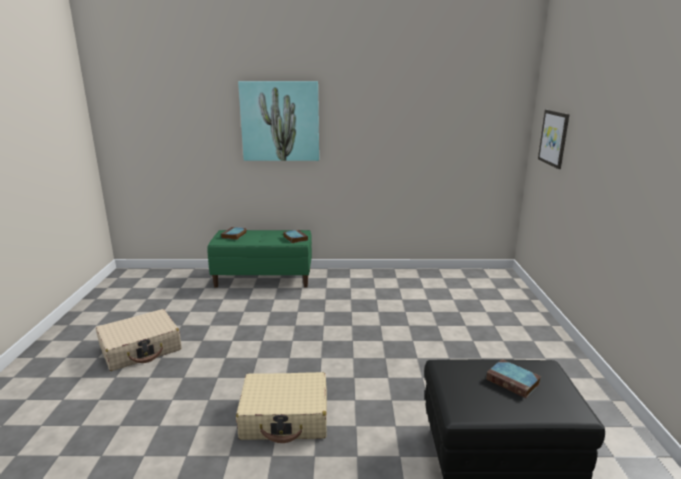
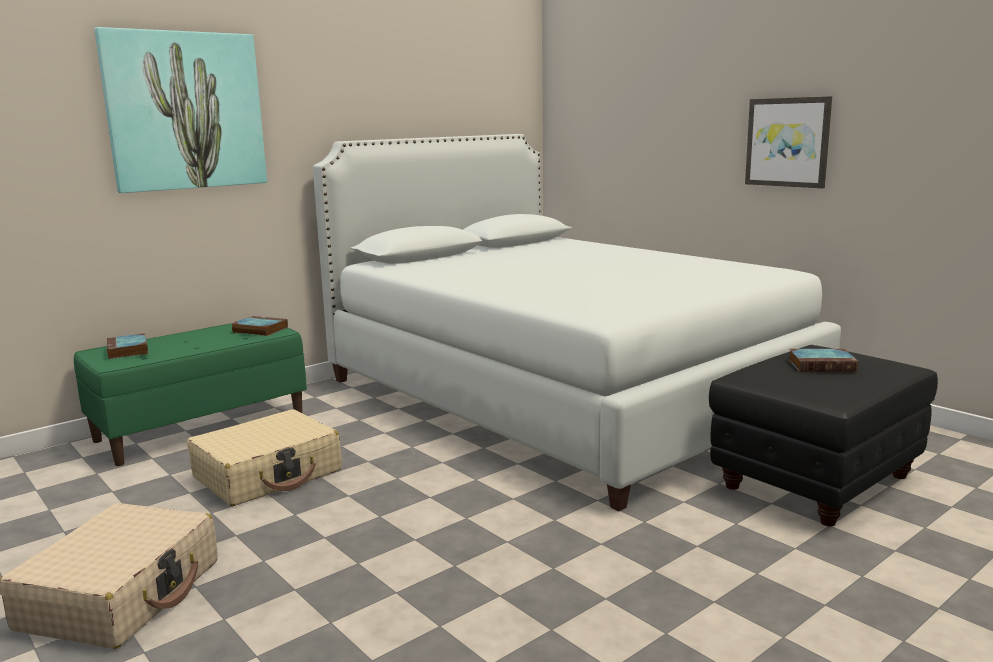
camera: 40 degrees left, 5 degrees down
(285, 417) = (547, 555): beige suitcase -> beige suitcase (268, 474)
(443, 323) = (562, 395): none -> white bed
(554, 138) = (601, 118): picture -> picture (788, 142)

